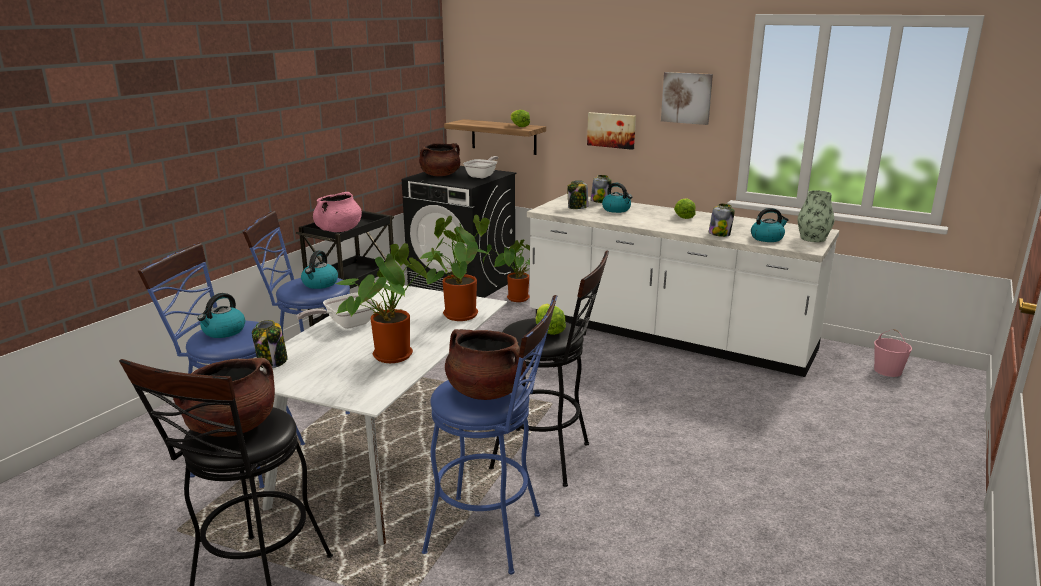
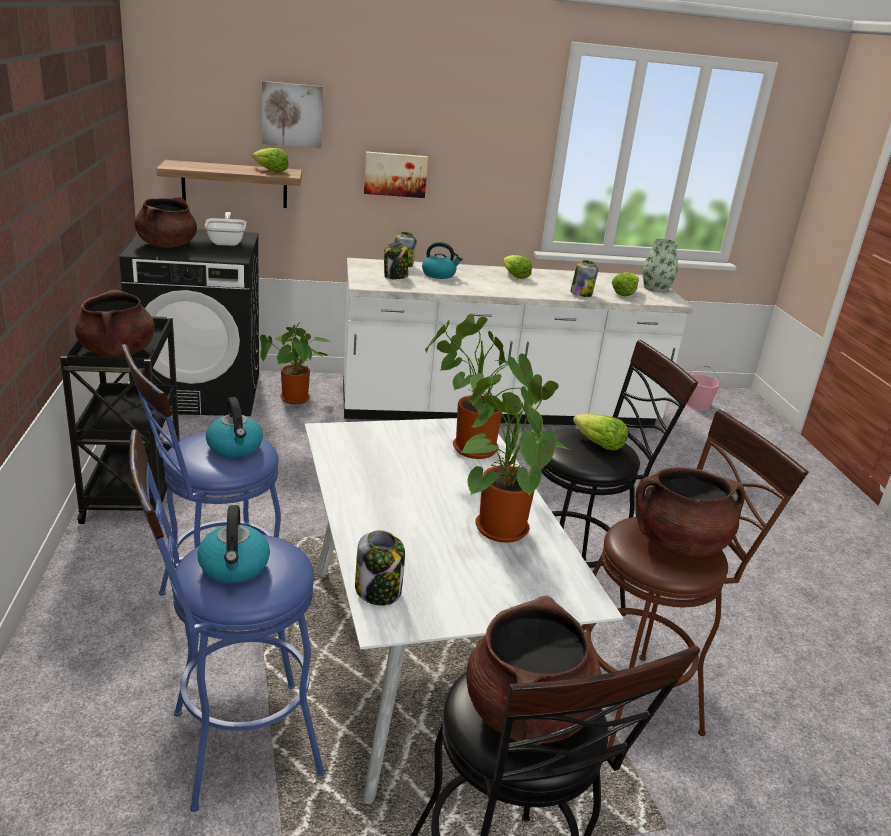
camera: 40 degrees left, 5 degrees up
(338, 230) = (117, 352): pink cooking pot -> brown cooking pot
(346, 324) = (369, 501): frying pan -> none
(493, 535) = (637, 701): blue stool -> brown stool
(686, 98) = (491, 135): picture -> picture (292, 115)
(767, 238) = (624, 293): kettle -> lettuce

